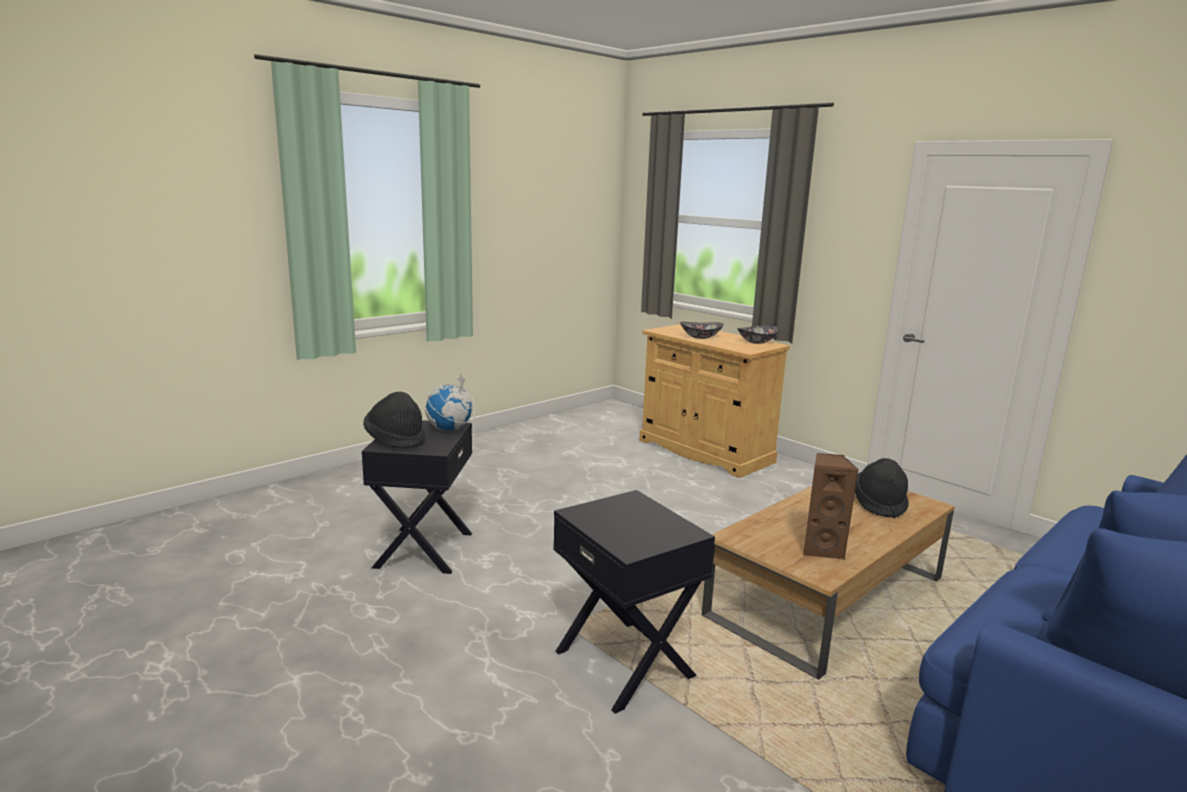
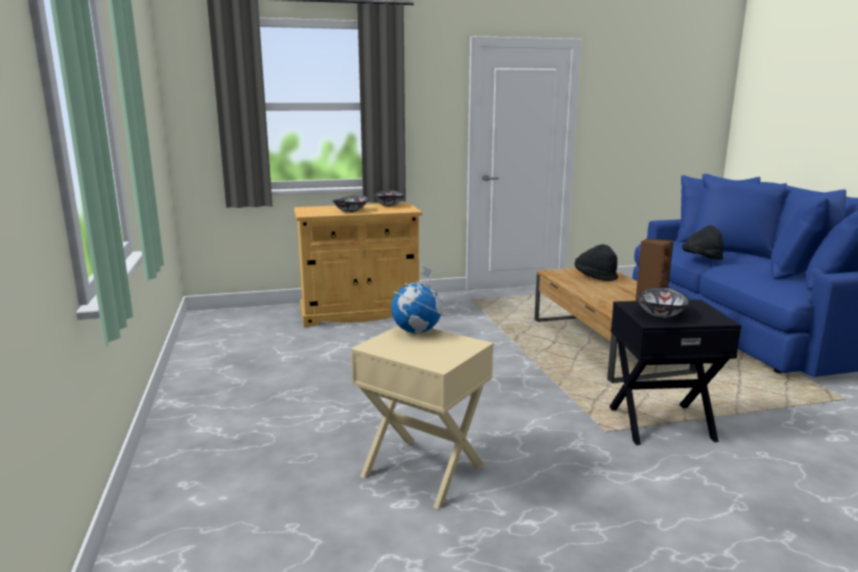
camera: 60 degrees left, 0 degrees up
(396, 439) = (424, 355): black hat -> black hat (702, 259)
(422, 549) = (422, 471): black side table -> beige side table
(613, 515) = (660, 314): none -> bowl

